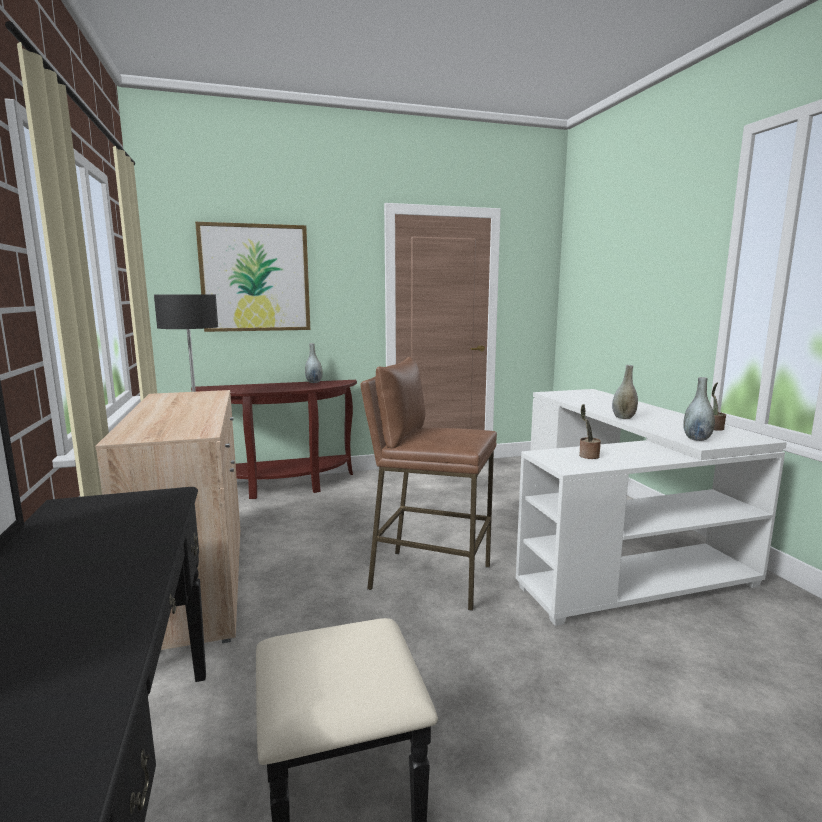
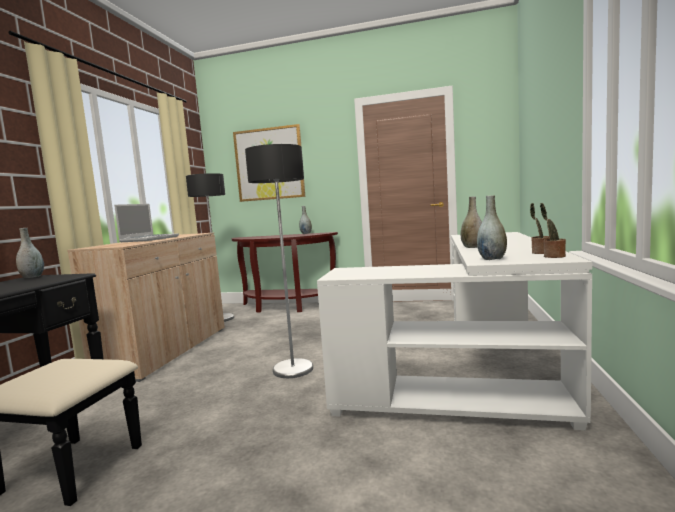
camera: 30 degrees right, 5 degrees down
(70, 505) = (32, 277): none -> grey vase
(169, 410) = (150, 239): none -> laptop
(430, 577) = (293, 369): brown stool -> floor lamp
(587, 456) = (373, 271): potted plant -> potted plant (552, 256)

